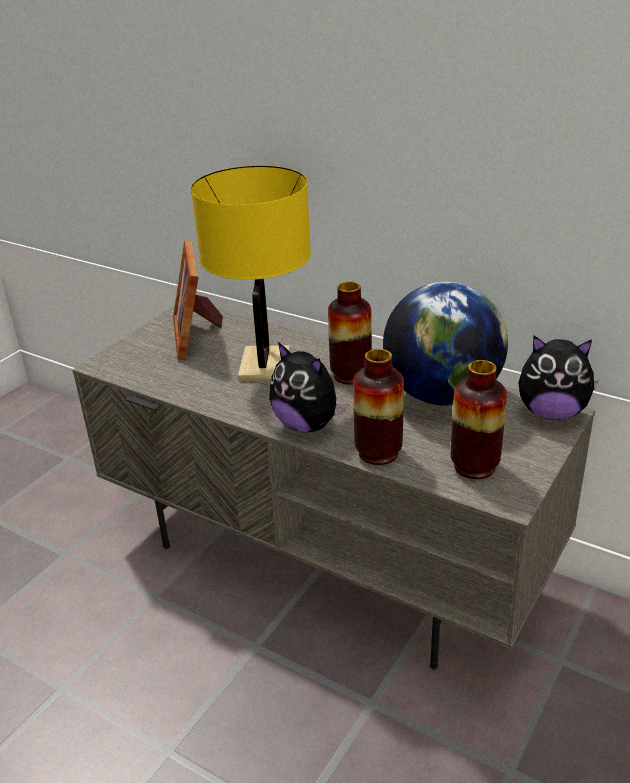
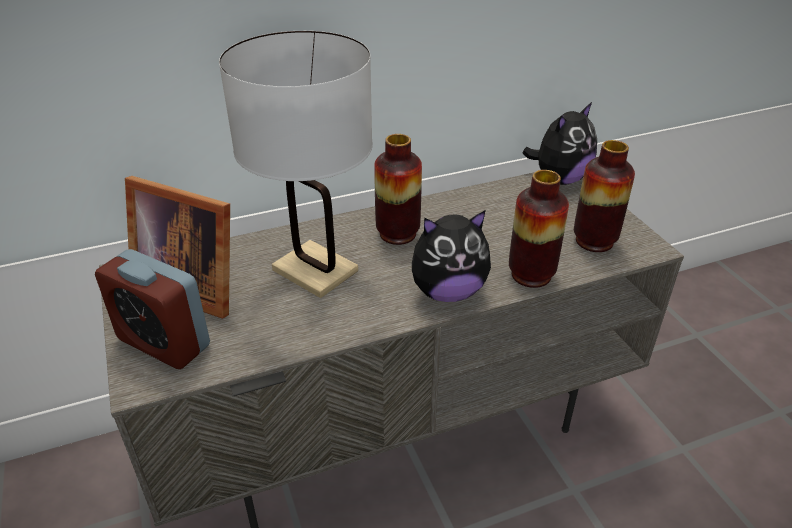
camera: 55 degrees left, 5 degrees up
(139, 354) = (164, 342): none -> alarm clock
(265, 366) = (315, 270): yellow table lamp -> white table lamp
(442, 395) = (483, 208): globe -> none

